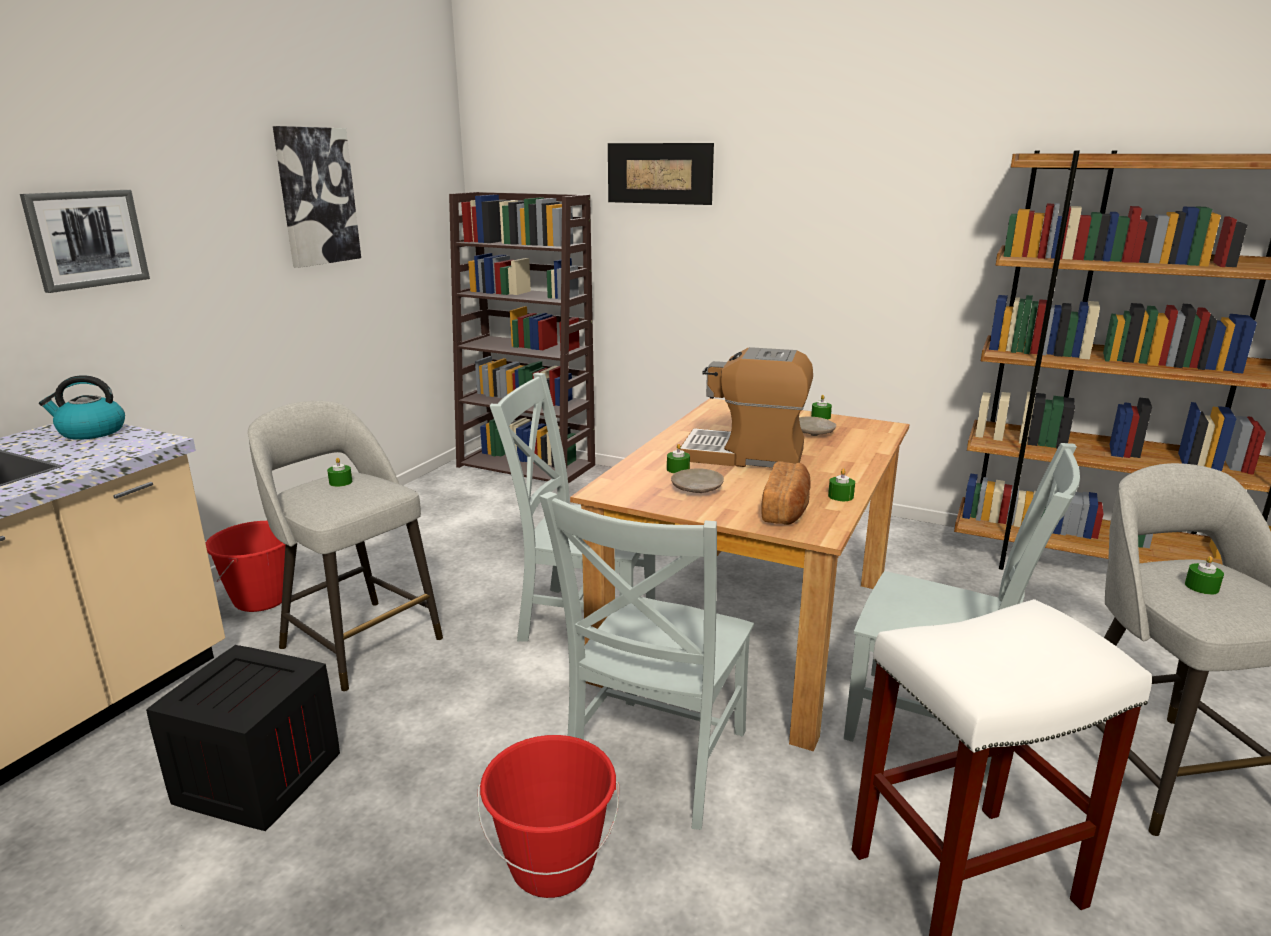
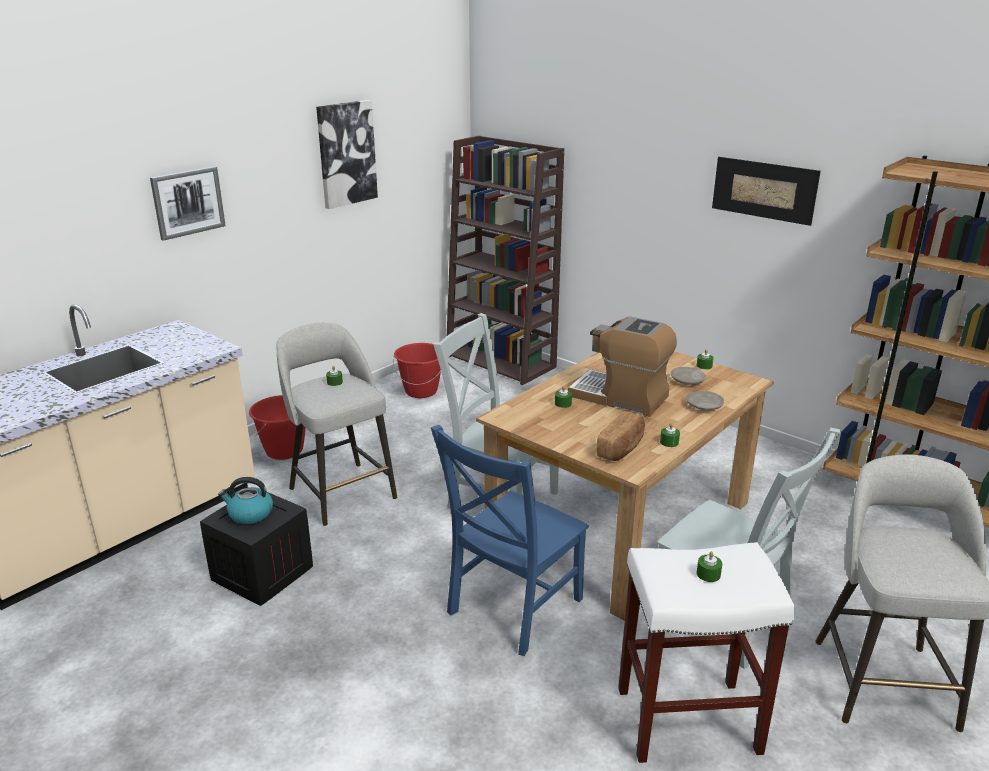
camera: 15 degrees right, 5 degrees up
(91, 432) = (182, 335): kettle -> kettle (250, 514)
(552, 865) = (423, 658): red bucket -> red bucket (421, 391)
(655, 763) = (511, 609): grey chair -> blue chair
(659, 173) = (619, 137): picture -> picture (764, 190)
(696, 489) = (567, 422): beige plate -> beige plate (703, 406)
(1201, 587) = (908, 552): green candle -> green candle (708, 574)

